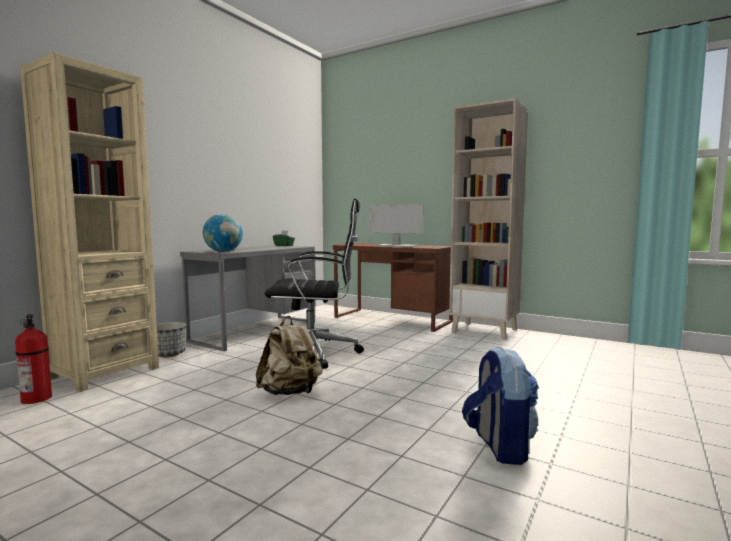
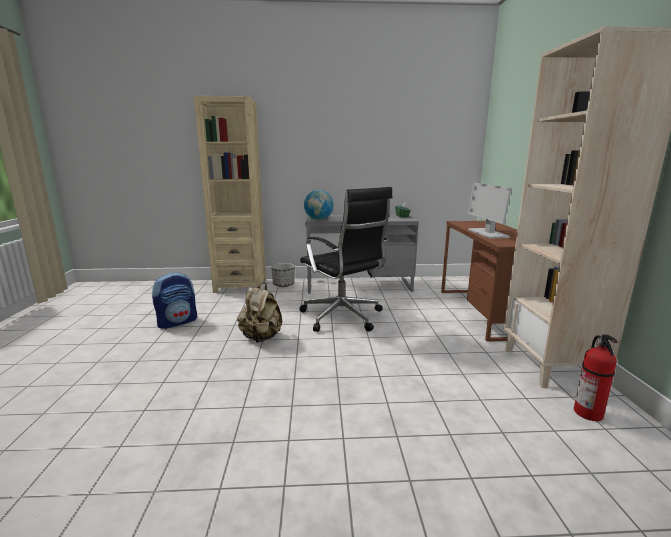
camera: 55 degrees right, 10 degrees up
(37, 399) = (198, 290): fire extinguisher -> fire extinguisher (589, 413)
(499, 446) = (235, 450): backpack -> backpack (177, 322)

